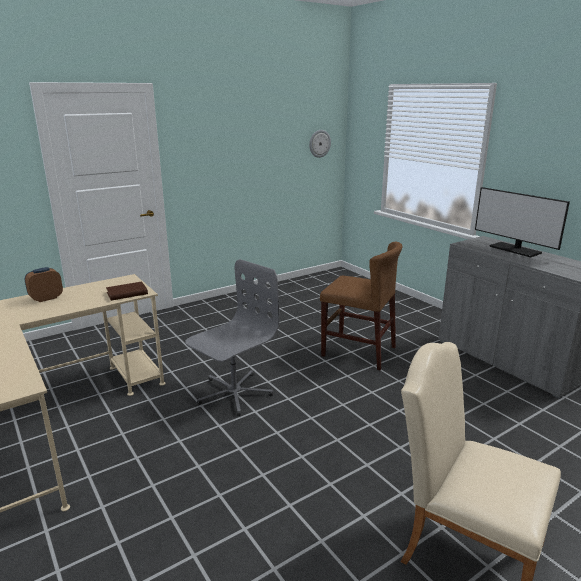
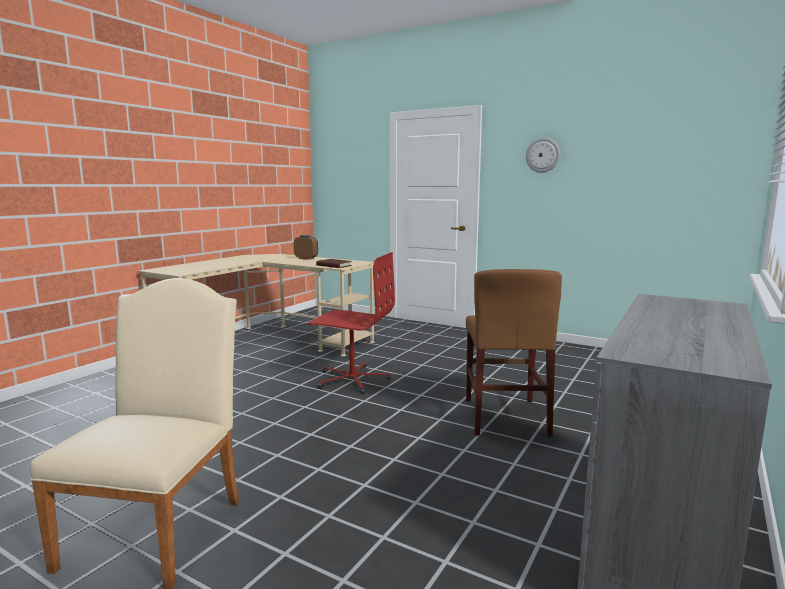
camera: 65 degrees right, 10 degrees down
(233, 393) = (352, 379): grey office chair -> red office chair
(319, 143) = (707, 170): wall clock -> wall clock (543, 155)
(515, 250) = (704, 318): monitor -> none

